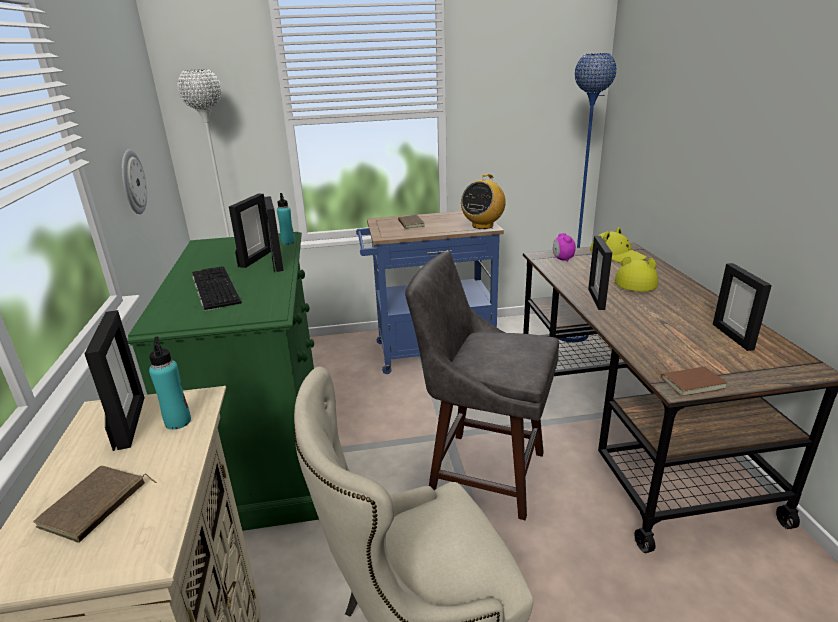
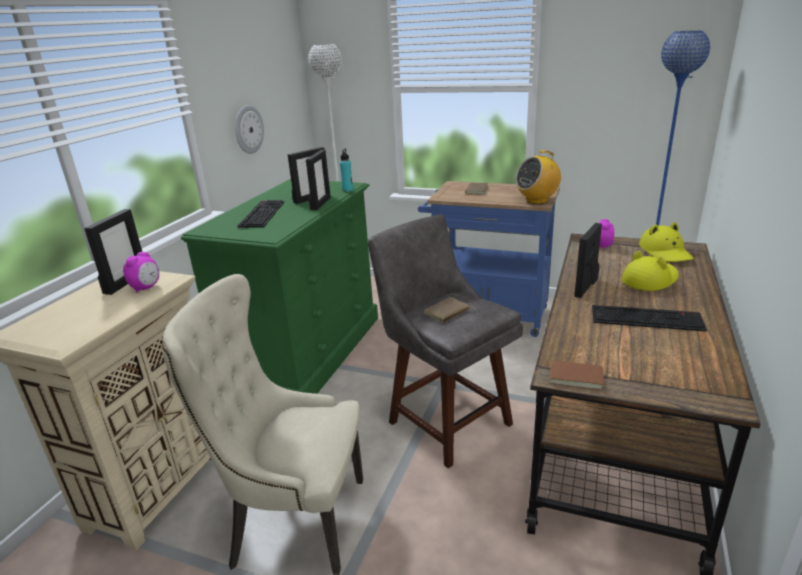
camera: 30 degrees right, 0 degrees up
(95, 507) = (66, 317): brown book -> brown book (447, 312)
(178, 421) = (146, 288): turquoise bottle -> alarm clock
(675, 315) = (647, 318): none -> keyboard
(733, 336) = (682, 351): picture frame -> none

